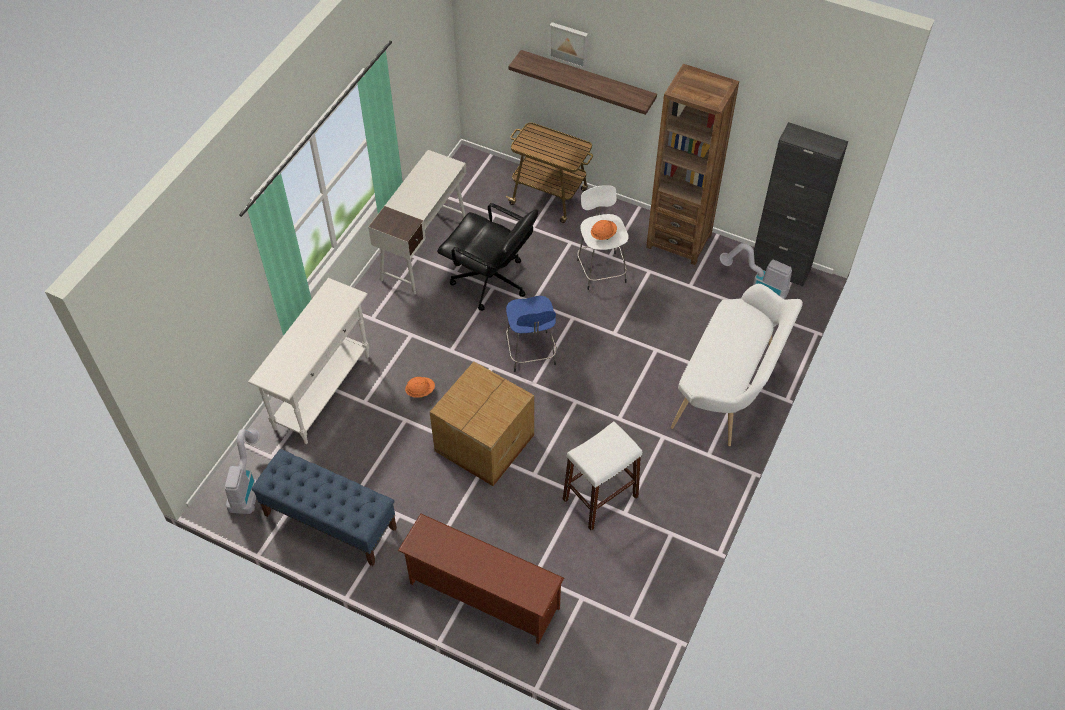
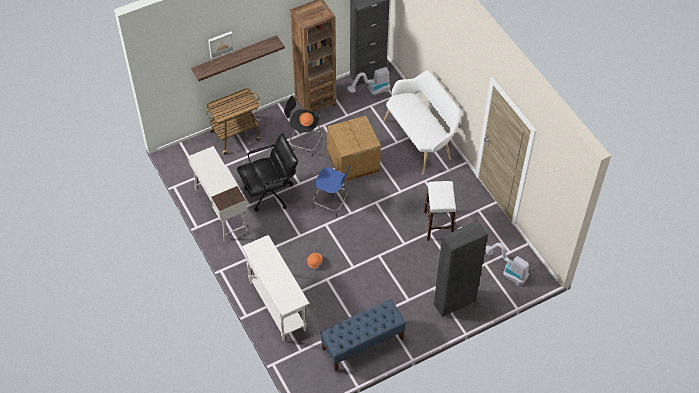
camera: 55 degrees left, 0 degrees up
(247, 485) = (309, 370): vacuum cleaner -> vacuum cleaner (507, 271)
(482, 596) = (454, 302): brown shoe rack -> black cabinet
(483, 443) = (369, 254): cardboard box -> cardboard box (353, 162)
(601, 269) = (304, 143): white stool -> black stool

